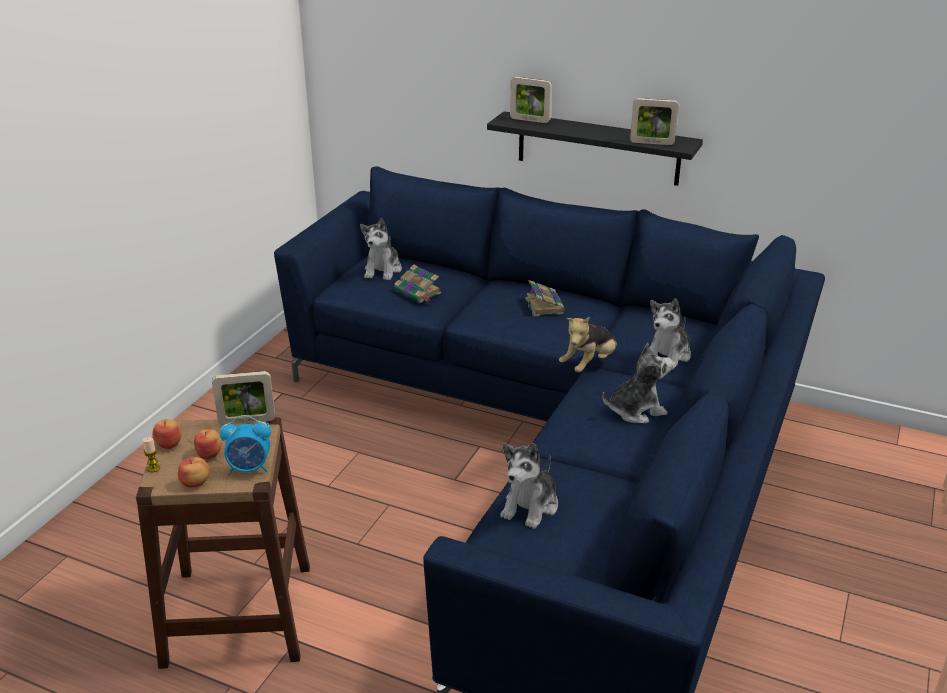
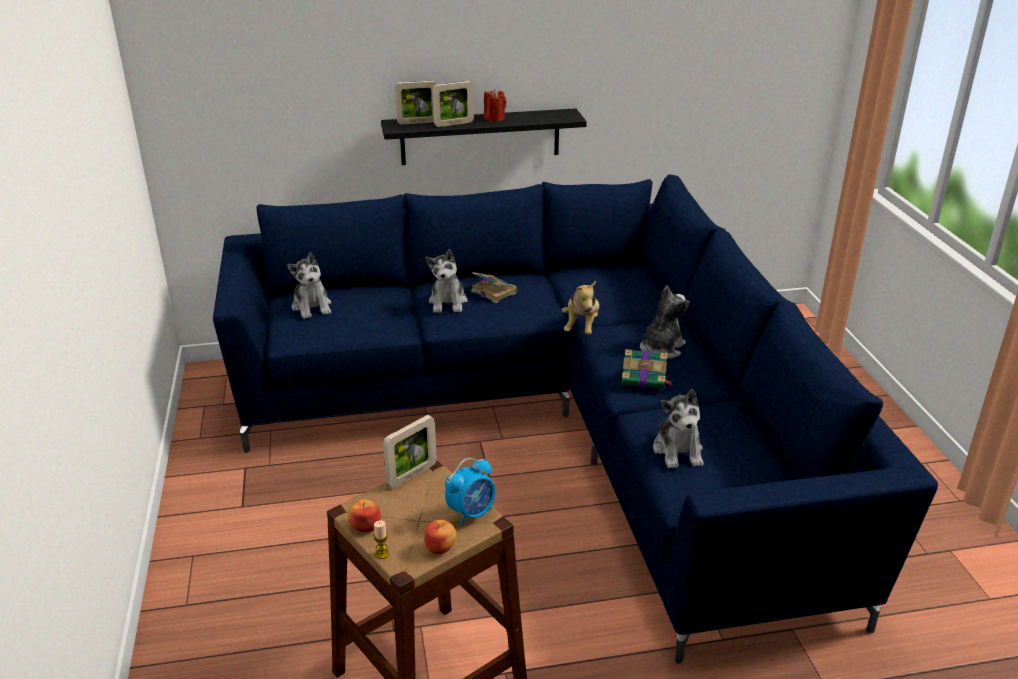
camera: 35 degrees left, 0 degrees up
(210, 454) = (415, 518): apple -> none
(418, 292) = (371, 315): book -> book (645, 378)
(605, 131) = (494, 118): none -> red candle
(652, 143) = (545, 119): picture frame -> picture frame (453, 124)
(668, 355) = (630, 299): plush toy -> plush toy (448, 302)

